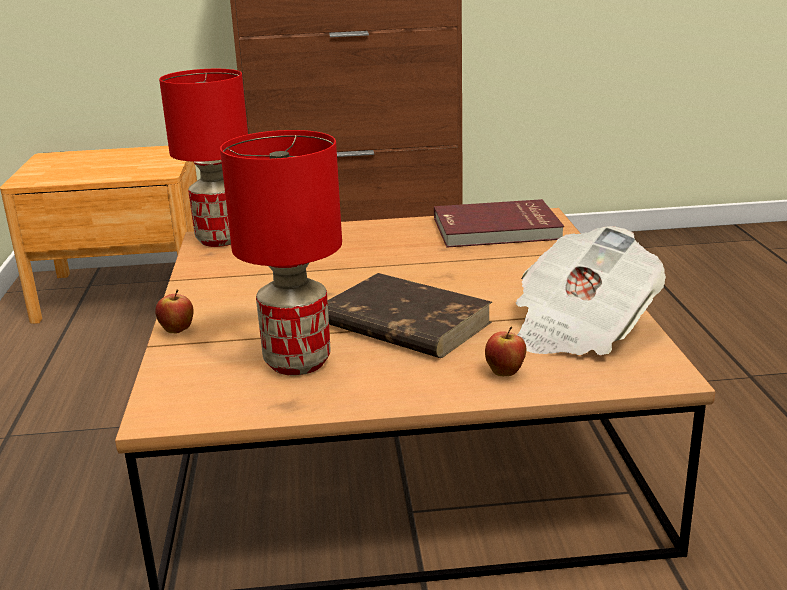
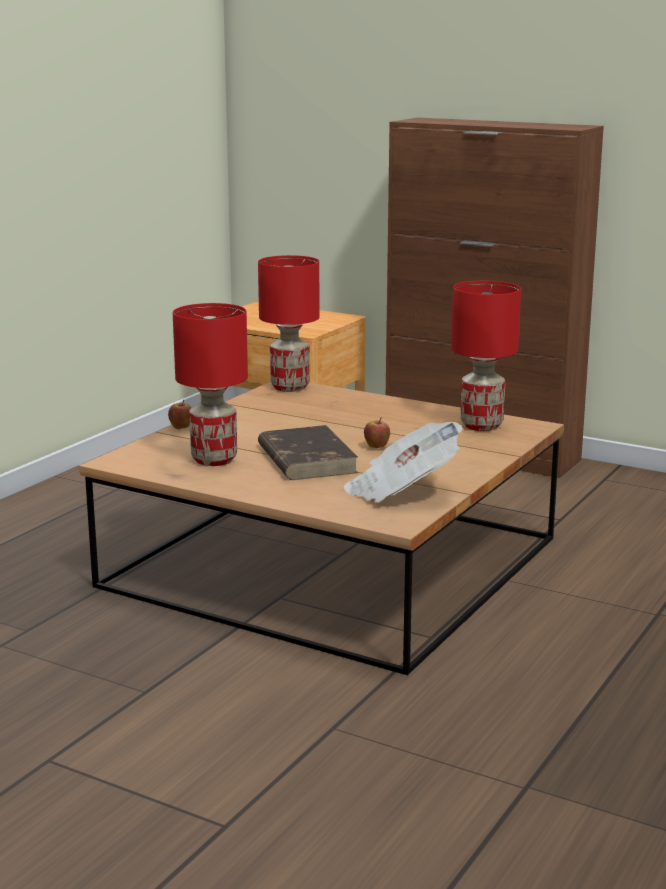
camera: 35 degrees right, 5 degrees down
(496, 229) = (481, 426): red book -> red table lamp
(505, 373) = (311, 496): apple -> apple (377, 447)

